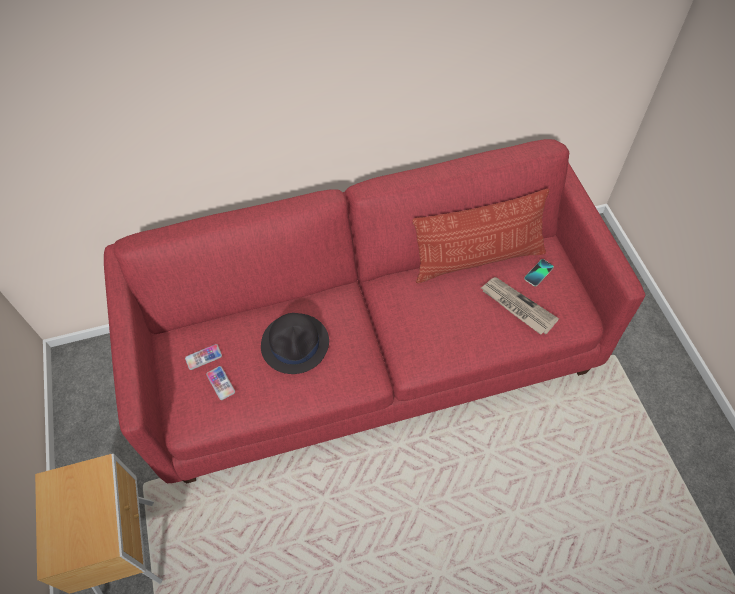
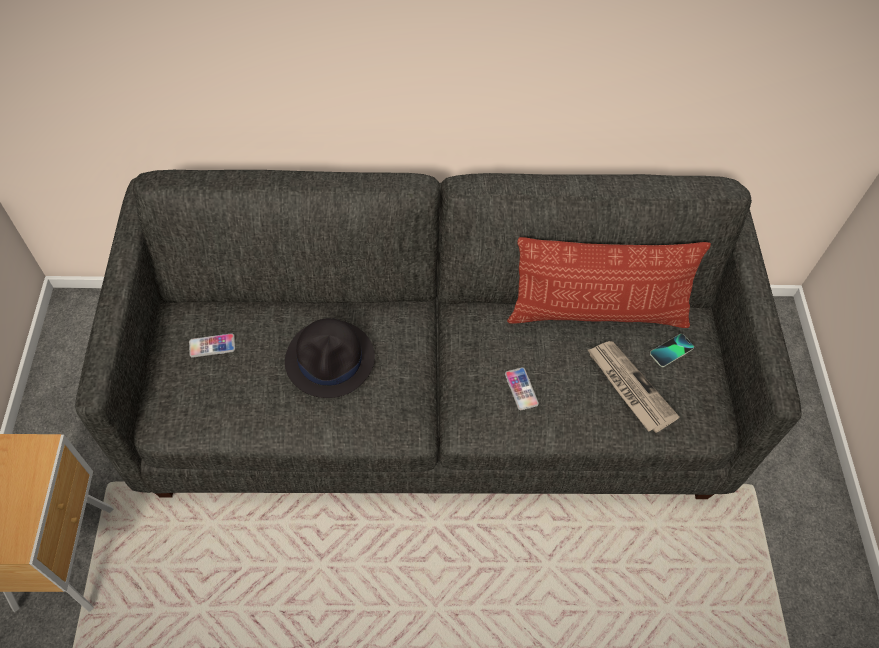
camera: 10 degrees right, 0 degrees up
(220, 383) = (222, 384): phone -> phone (521, 389)
(370, 351) = (435, 395): red sofa -> grey sofa

